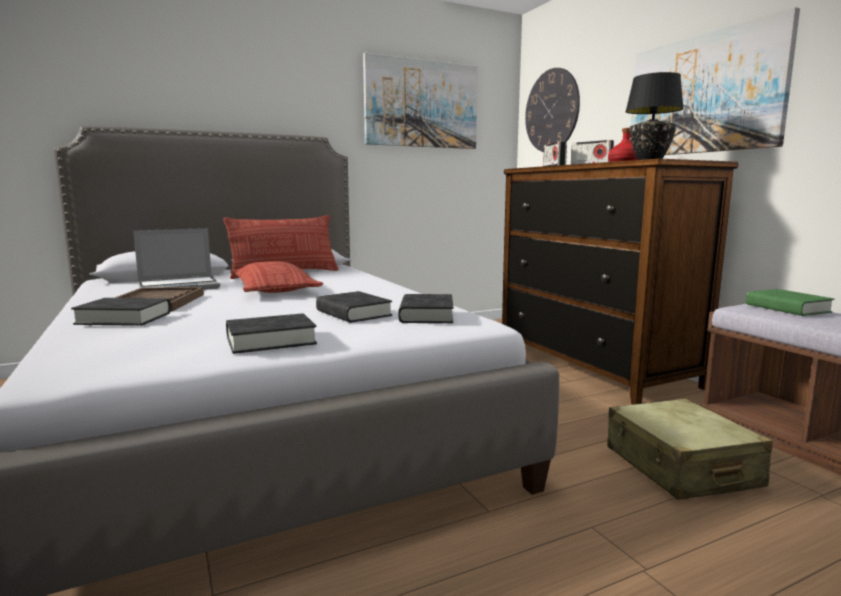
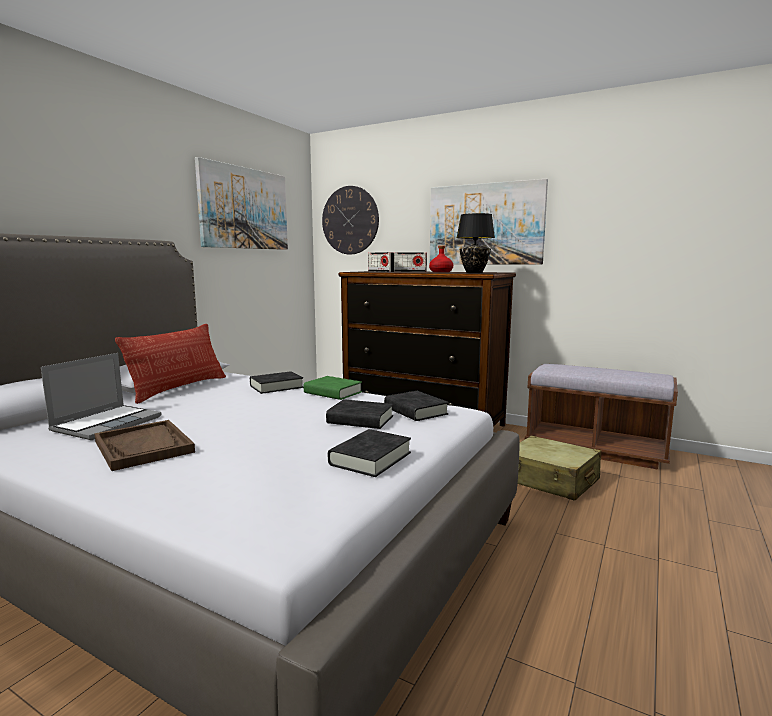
camera: 35 degrees left, 0 degrees up
(124, 318) = (174, 471): black book -> black book (276, 386)
(273, 288) = (218, 407): pillow -> none
(787, 308) = (566, 367): green book -> green book (333, 392)

